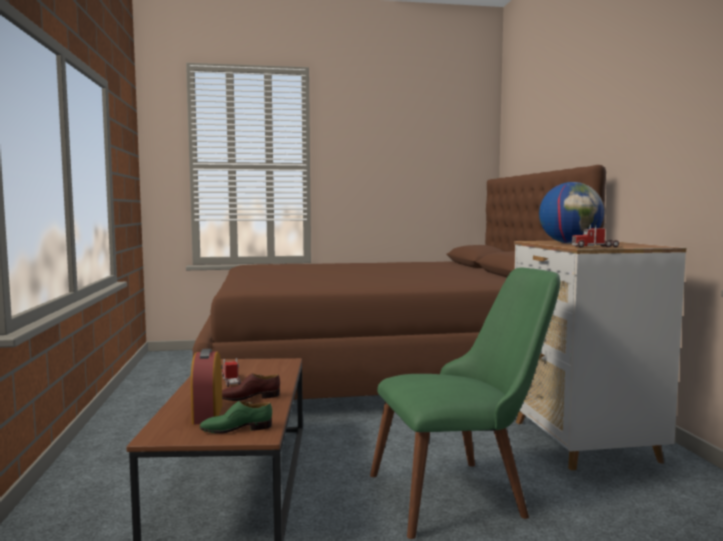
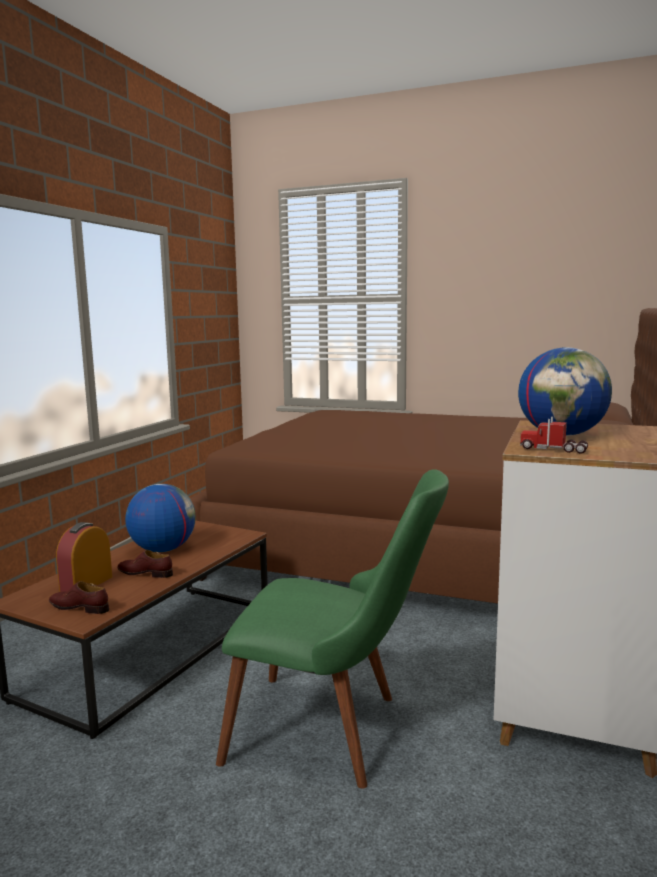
camera: 30 degrees right, 5 degrees up
(231, 381) = (162, 549): toy truck -> globe
(236, 429) = (79, 607): green shoe -> brown shoe

